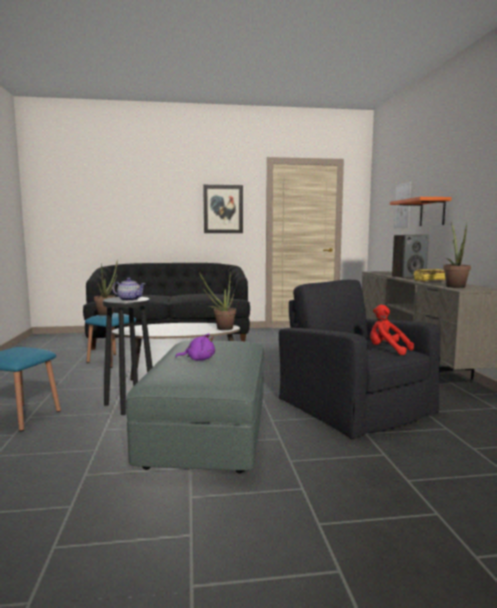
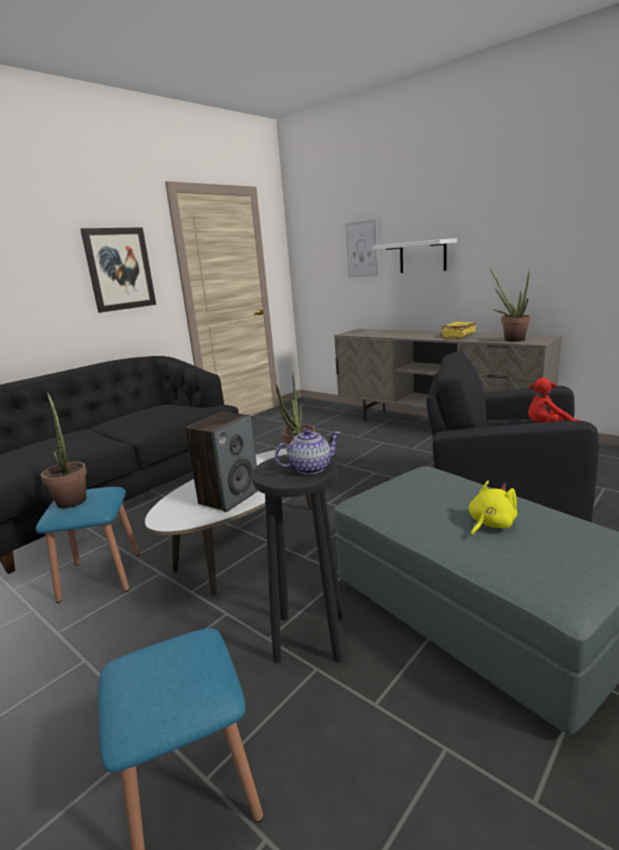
camera: 40 degrees left, 10 degrees up
(198, 359) = (490, 524): purple plush toy -> yellow plush toy
(408, 277) = (416, 334): speaker -> speaker (229, 497)
(432, 212) = (422, 256): orange shelf -> white shelf

